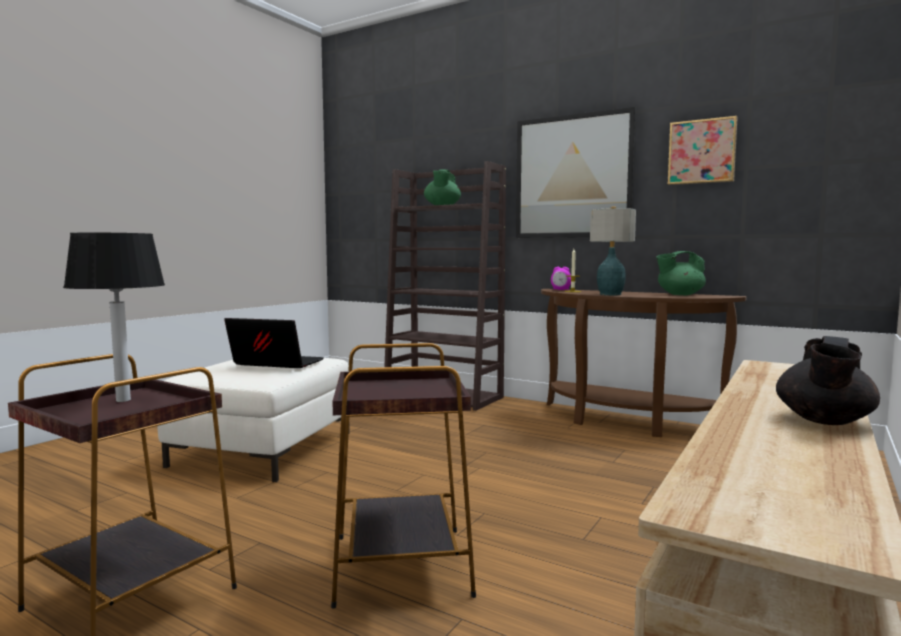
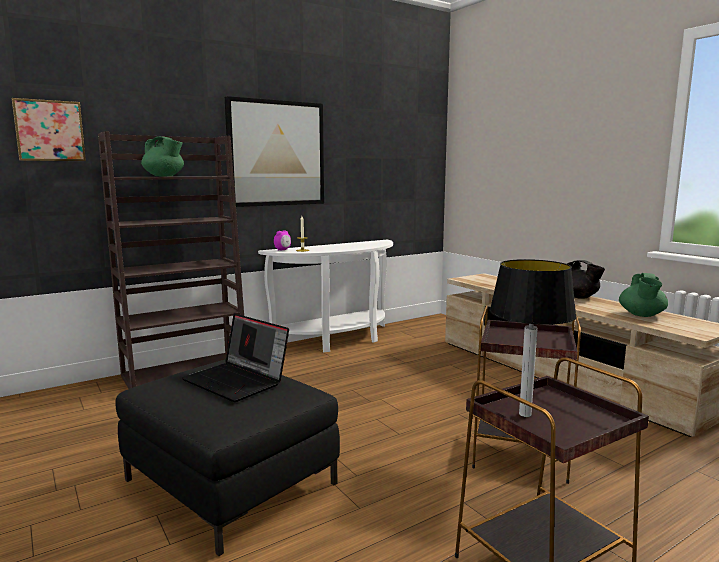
camera: 65 degrees left, 5 degrees up
(263, 449) = (231, 482): white ottoman -> black ottoman
(275, 364) = (238, 381): laptop -> laptop turned 90 degrees counterclockwise
(611, 294) = (340, 249): table lamp -> none
(624, 421) = (338, 340): brown console table -> white console table
(679, 294) = (363, 243): green teapot -> green teapot (641, 315)
(702, 152) = (360, 143): picture -> picture (49, 131)

